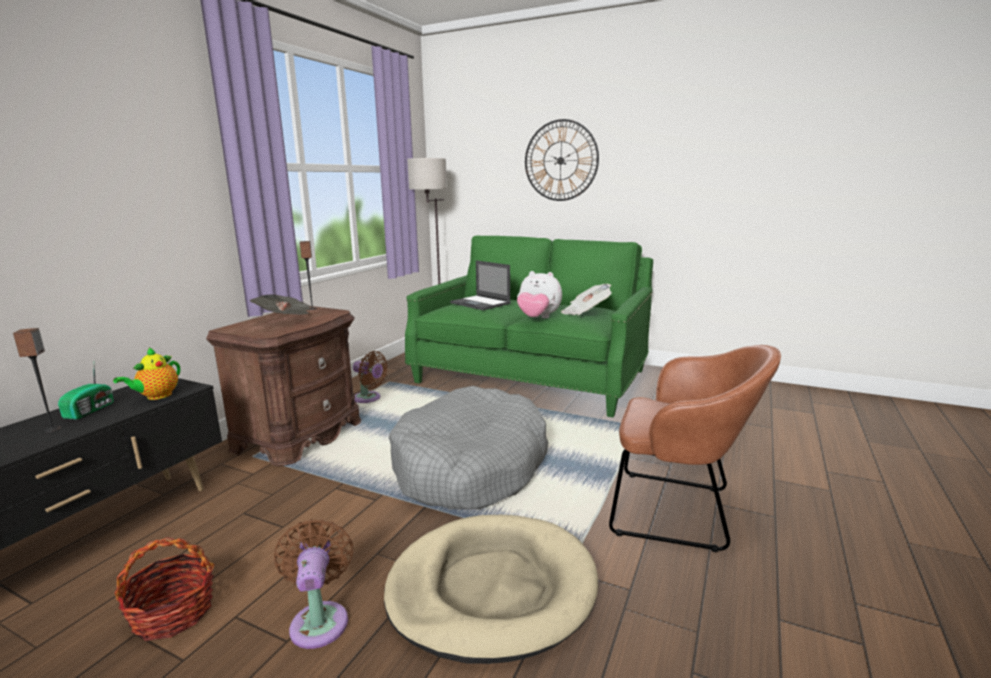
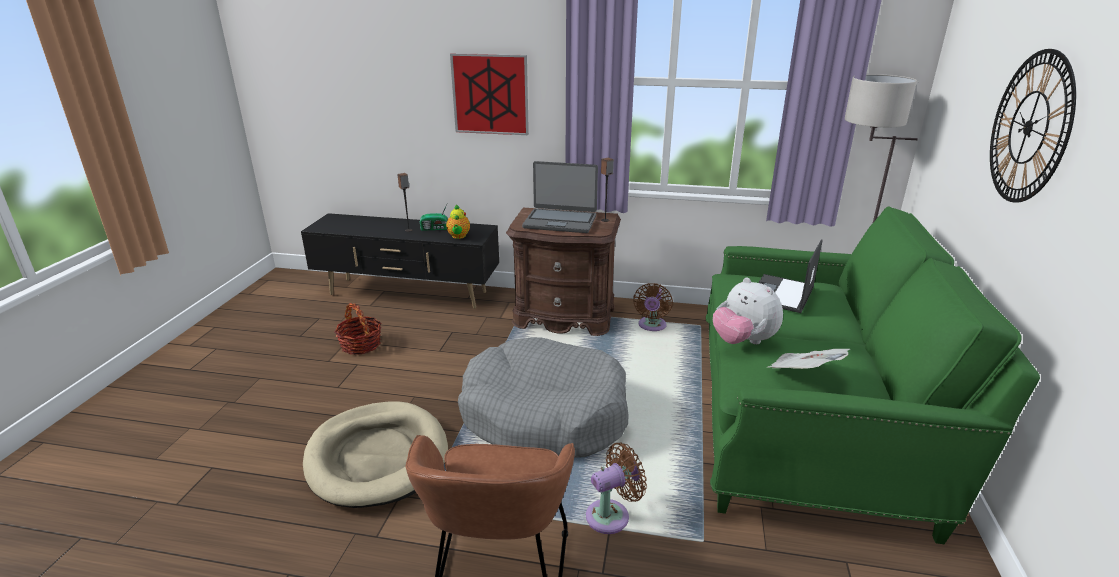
camera: 75 degrees right, 10 degrees up
(112, 189) = (490, 94): none -> picture
(156, 396) = (458, 236): teapot -> teapot turned 105 degrees counterclockwise
(286, 321) = (560, 221): newspaper -> laptop
(320, 619) = (353, 393): brown fan -> brown fan (612, 515)
(538, 318) = (743, 341): plush toy -> plush toy turned 45 degrees counterclockwise

